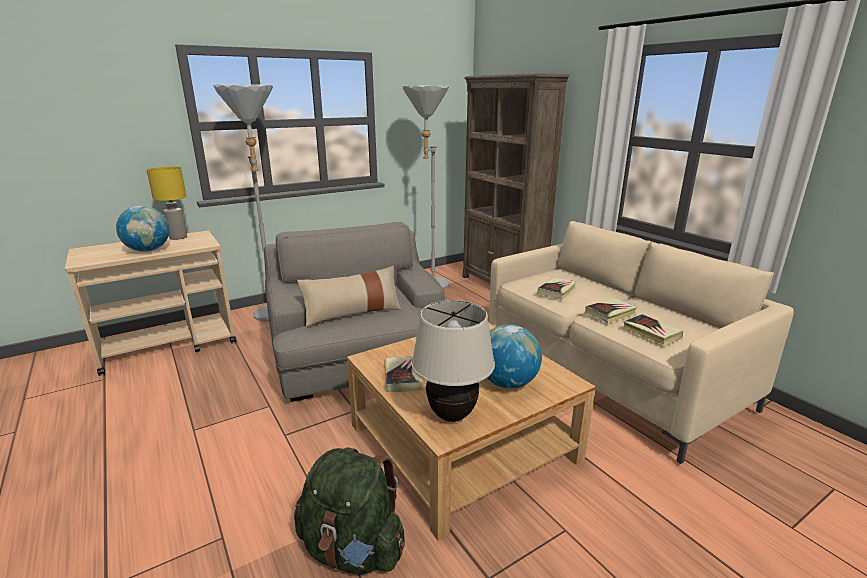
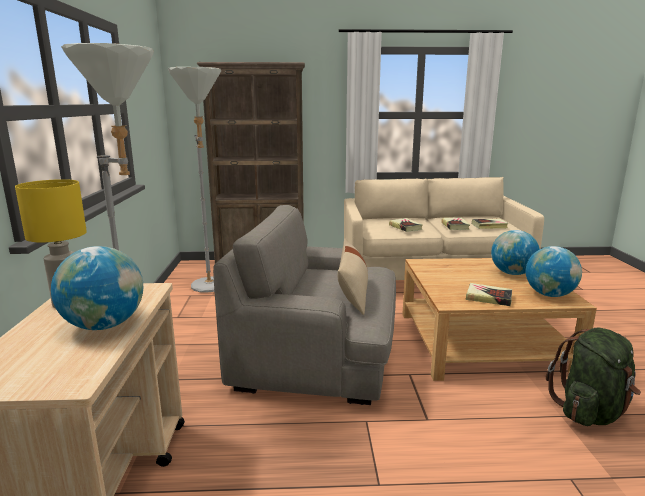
camera: 60 degrees left, 5 degrees down
(452, 416) = (549, 295): beige table lamp -> globe

